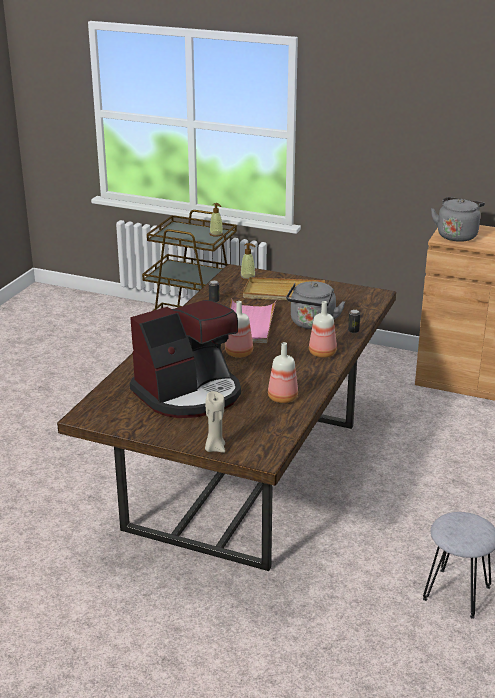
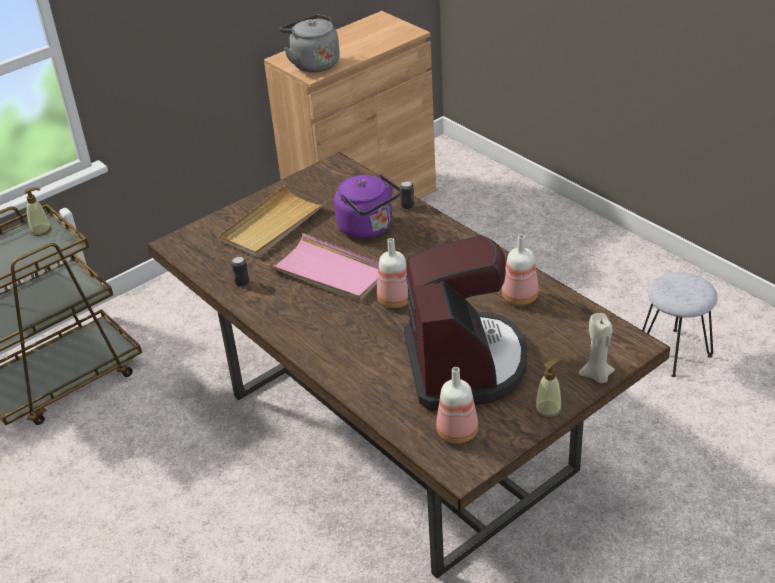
camera: 60 degrees left, 10 degrees up
(248, 277) = (203, 239): soap dispenser -> soap dispenser (548, 409)
(312, 324) = (368, 228): grey kettle -> purple kettle
(323, 353) = (440, 241): bottle -> bottle (456, 431)

